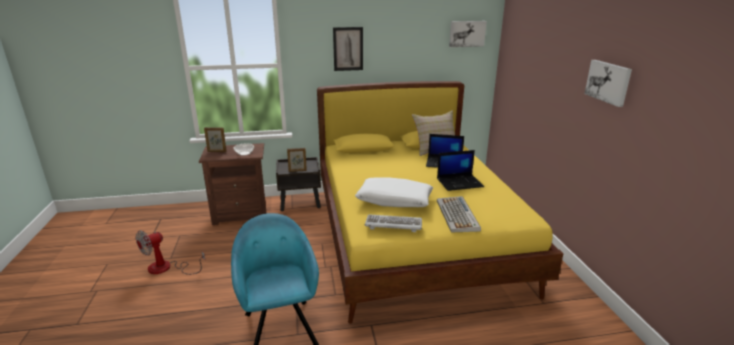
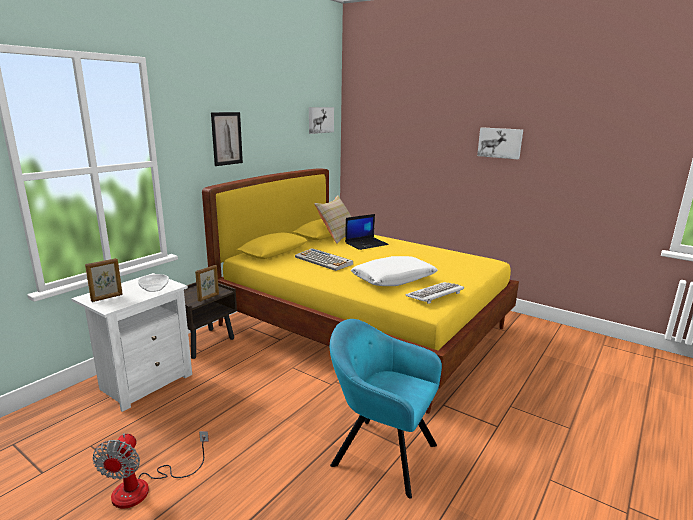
camera: 45 degrees left, 5 degrees down
(241, 214) = (144, 382): brown nightstand -> white nightstand
(458, 215) = (454, 274): keyboard -> keyboard (324, 261)
(460, 183) = (408, 253): laptop -> none

